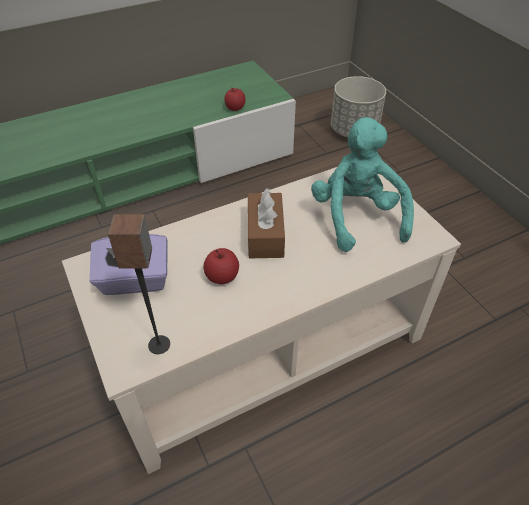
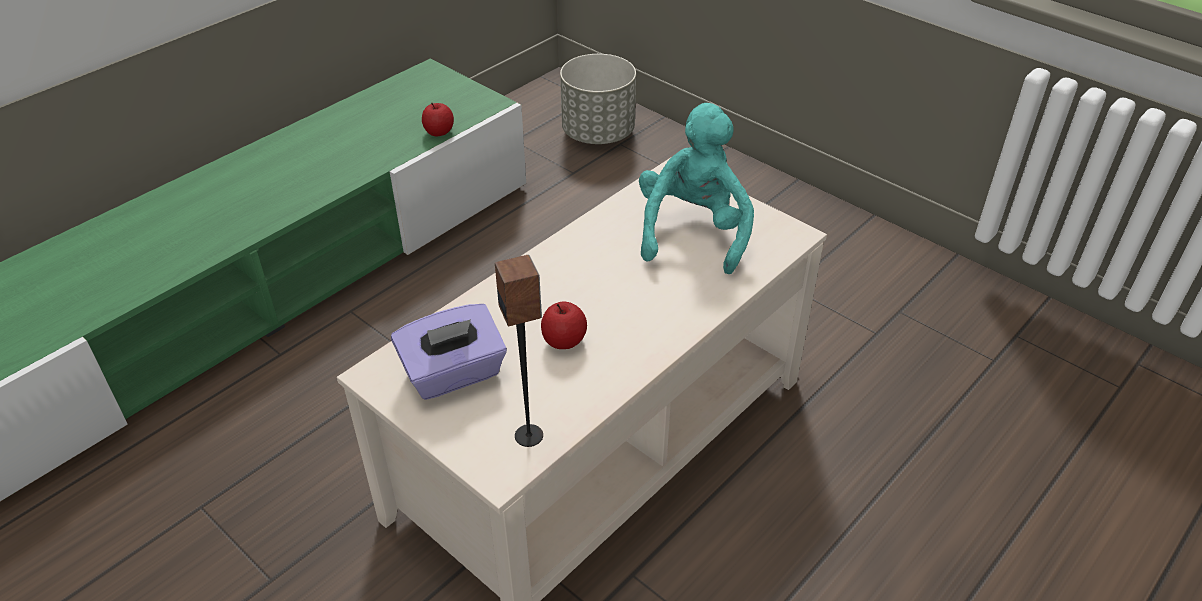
camera: 20 degrees left, 5 degrees down
(265, 235) = (592, 279): brown tissue box -> none
(356, 216) = (693, 232): turquoise plush toy -> turquoise plush toy turned 45 degrees clockwise

